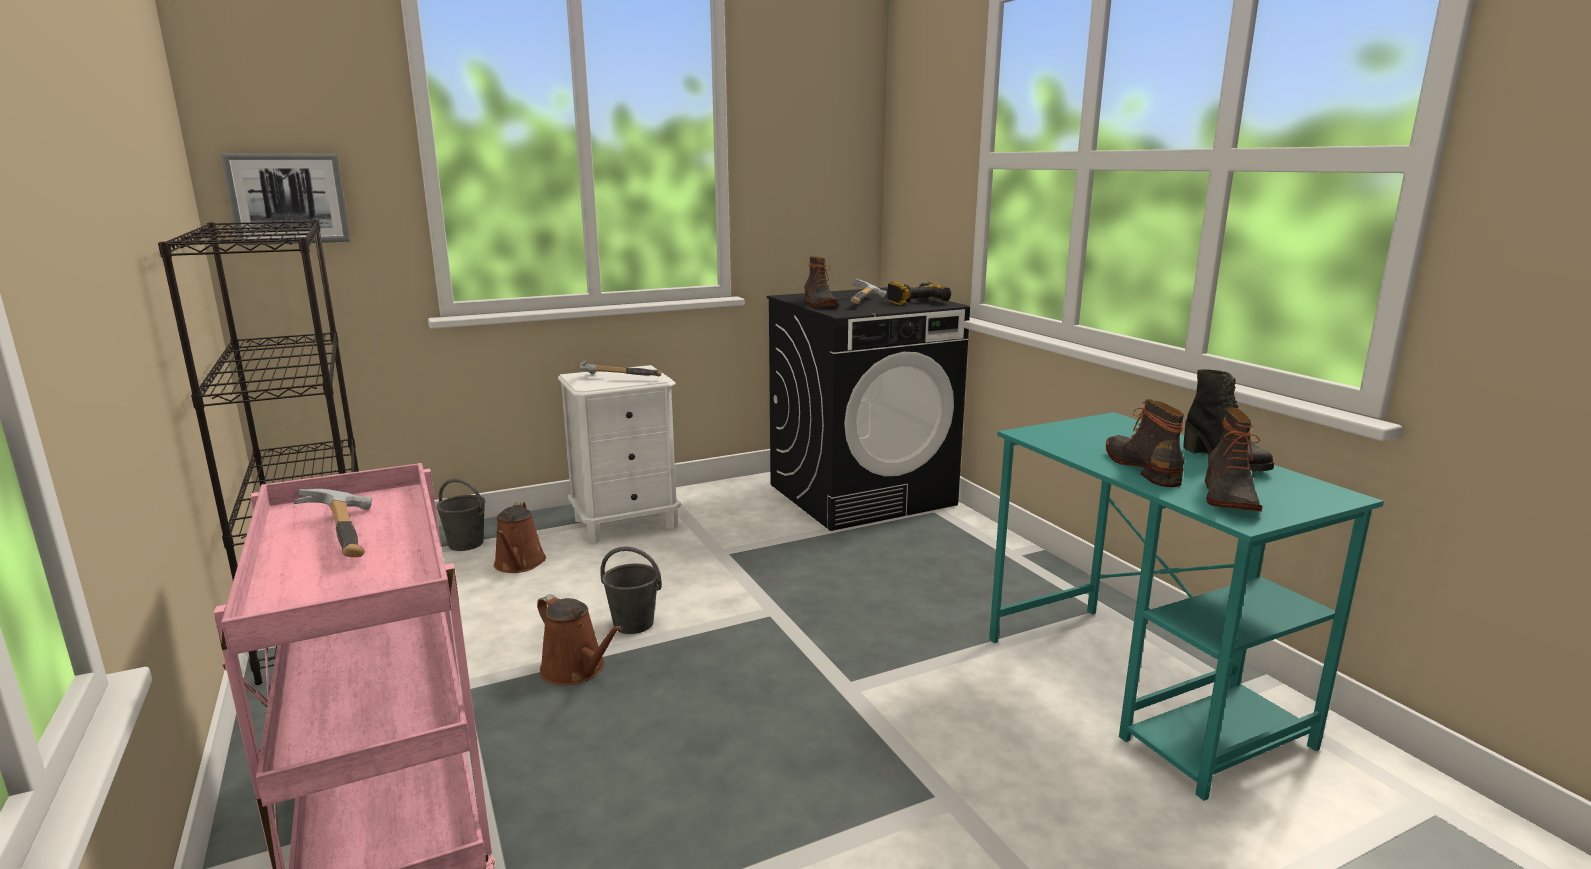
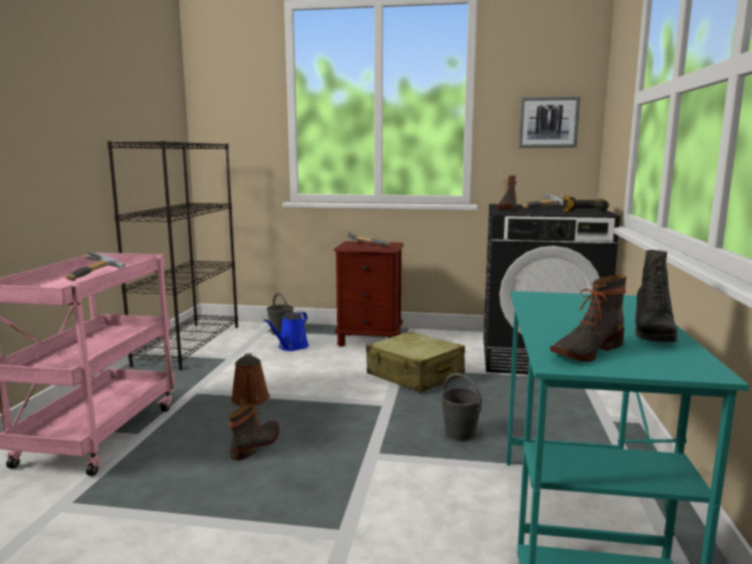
camera: 35 degrees right, 5 degrees down
(288, 198) = (225, 134): picture -> picture (548, 122)
(519, 564) = (291, 347): brown watering can -> blue watering can
(626, 523) = (369, 340): white nightstand -> brown nightstand
(634, 624) = (305, 388): grey bucket -> grey bucket (460, 434)
(755, 560) = (415, 375): none -> beige suitcase
(1144, 467) = (565, 324): boot -> boot (256, 444)

